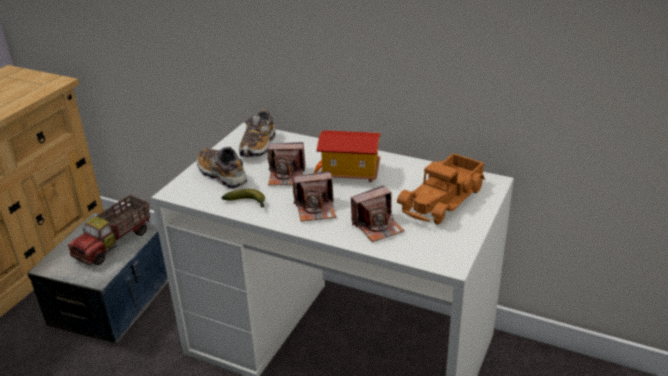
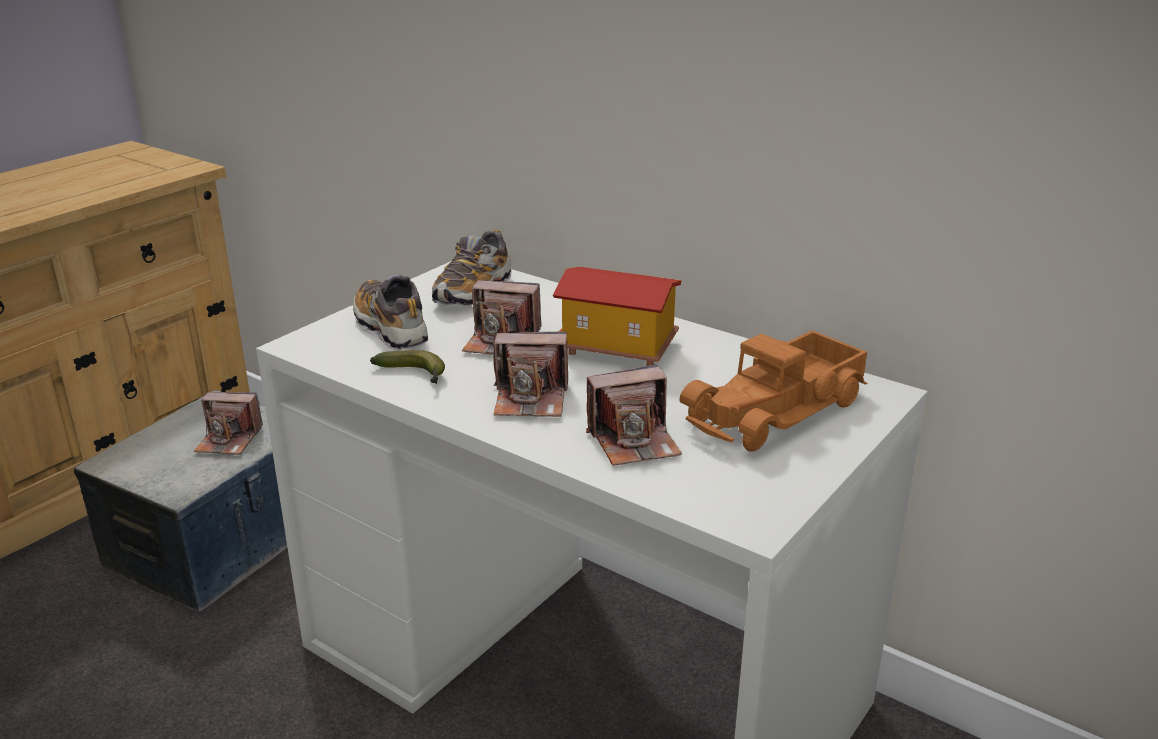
camera: 10 degrees right, 5 degrees down
(115, 243) = (229, 440): toy truck -> camera

